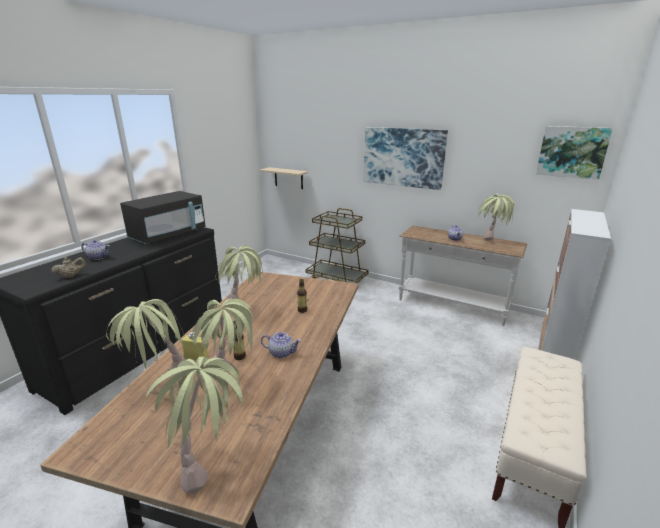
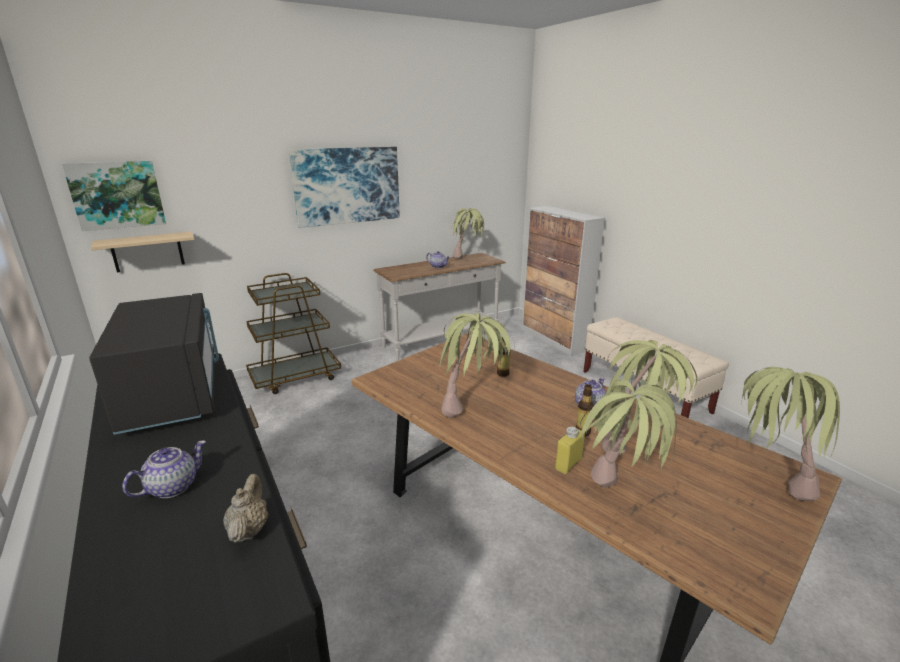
camera: 60 degrees left, 0 degrees up
(572, 152) = (500, 159): picture -> picture (117, 195)

